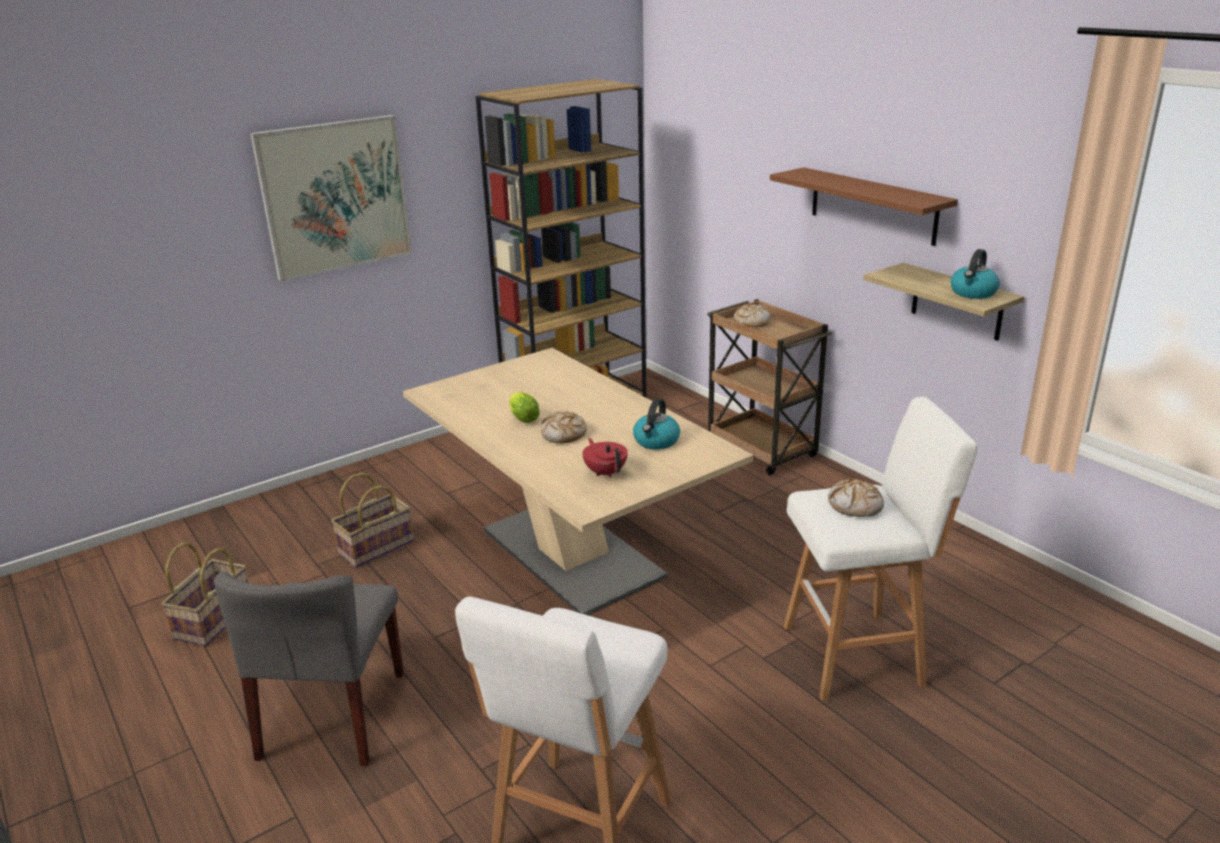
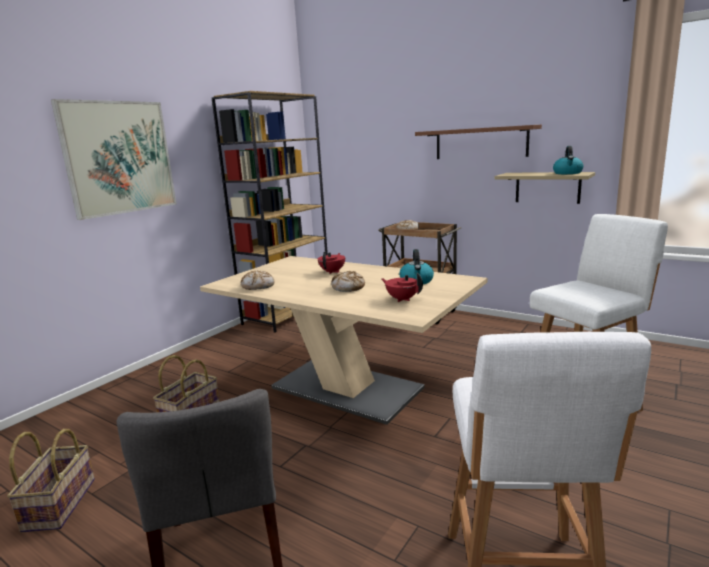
camera: 20 degrees left, 10 degrees down
(522, 418) = (308, 285): lettuce -> none
(573, 396) = (332, 272): none -> red teapot
(855, 506) = (583, 288): bread -> bread (258, 286)

